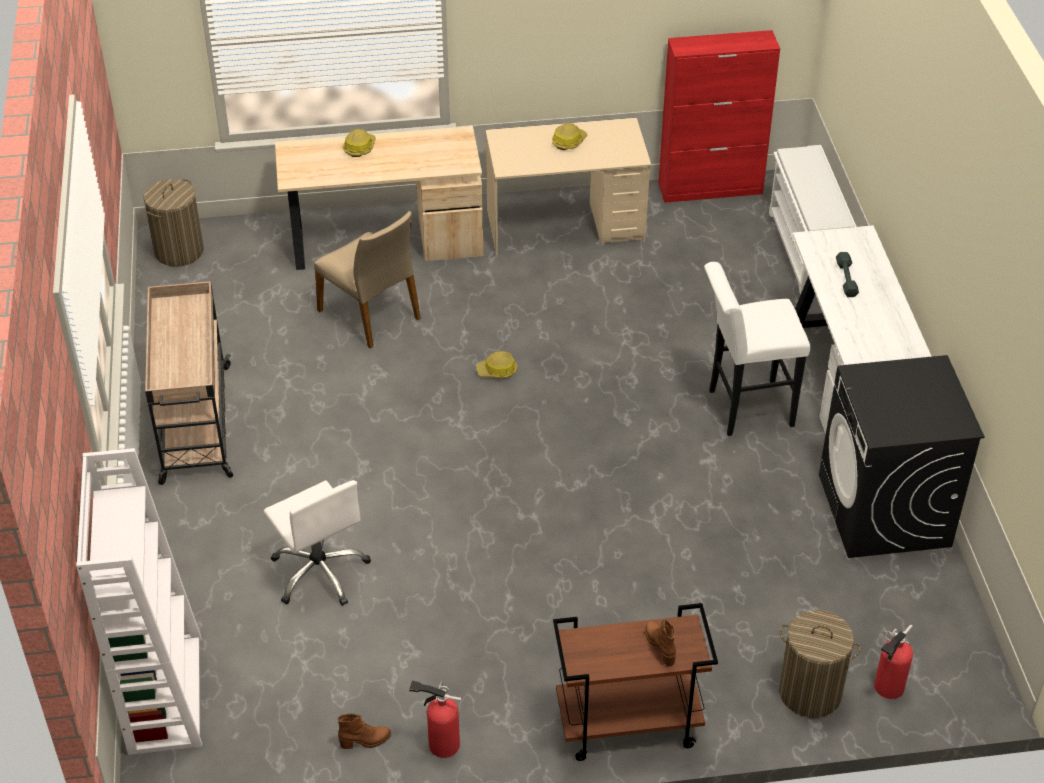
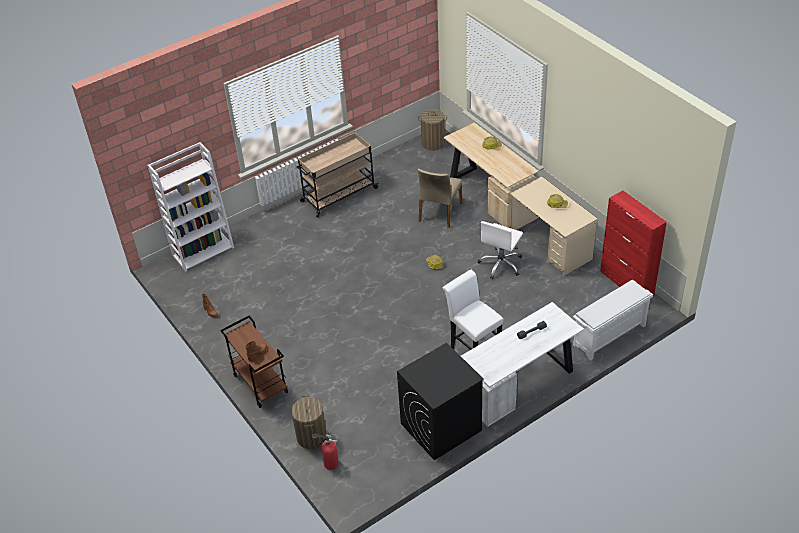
camera: 65 degrees right, 0 degrees up
(320, 572) = (285, 263): white office chair -> white office chair (501, 264)
(440, 744) = (220, 333): fire extinguisher -> none

